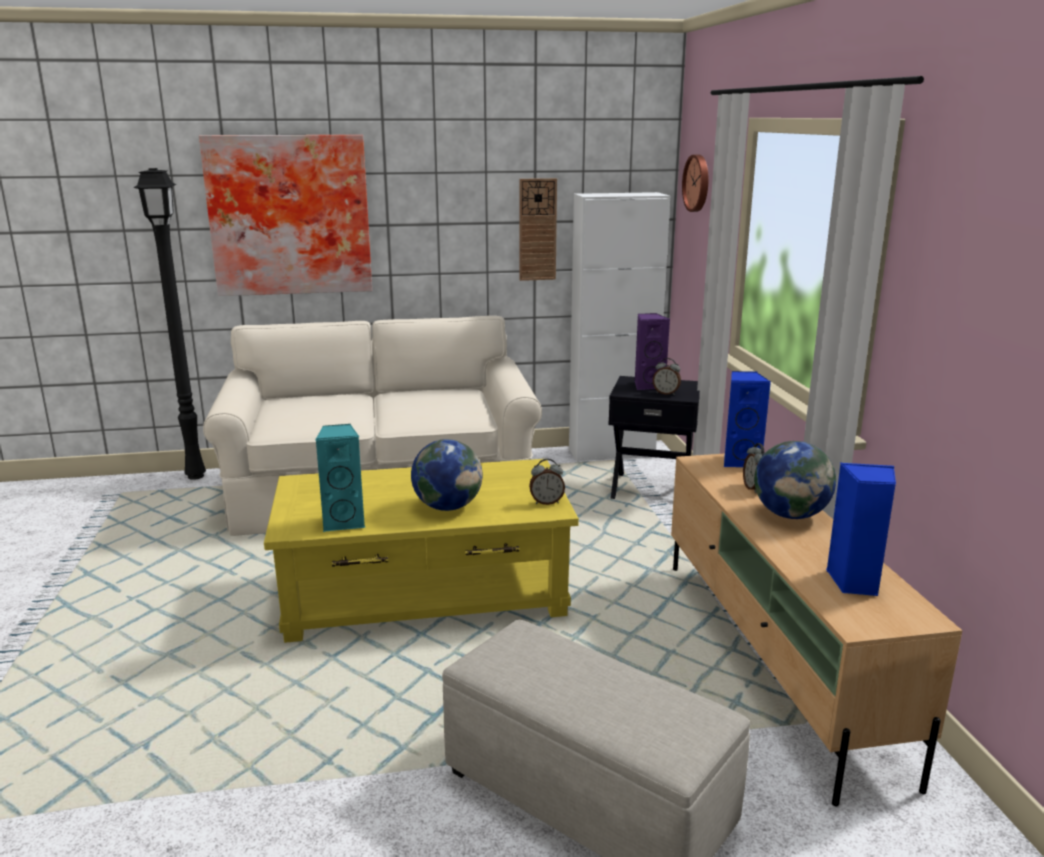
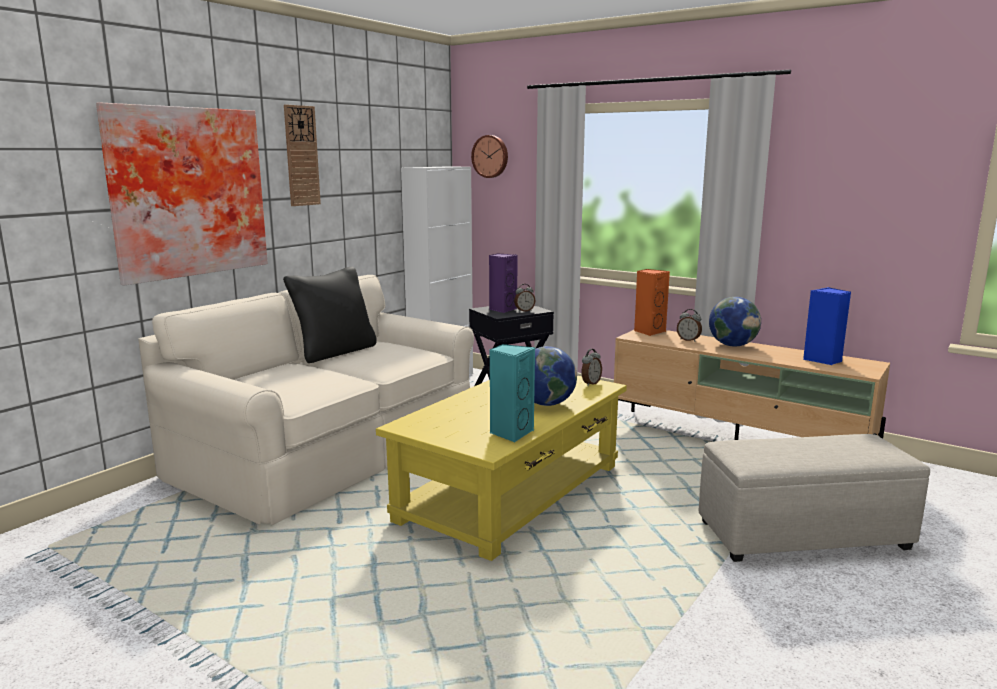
camera: 45 degrees left, 5 degrees down
(197, 475) = (110, 502): black floor lamp -> none
(409, 393) = (335, 352): none -> black pillow
(537, 230) = (376, 199): wall clock -> wall clock (301, 156)
(740, 461) = (649, 331): blue speaker -> orange speaker

